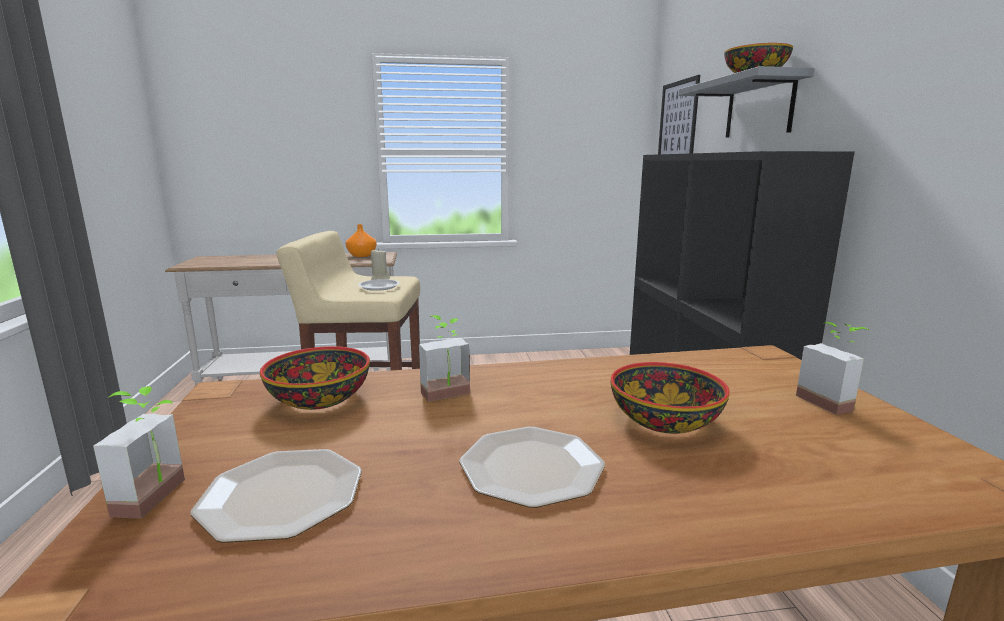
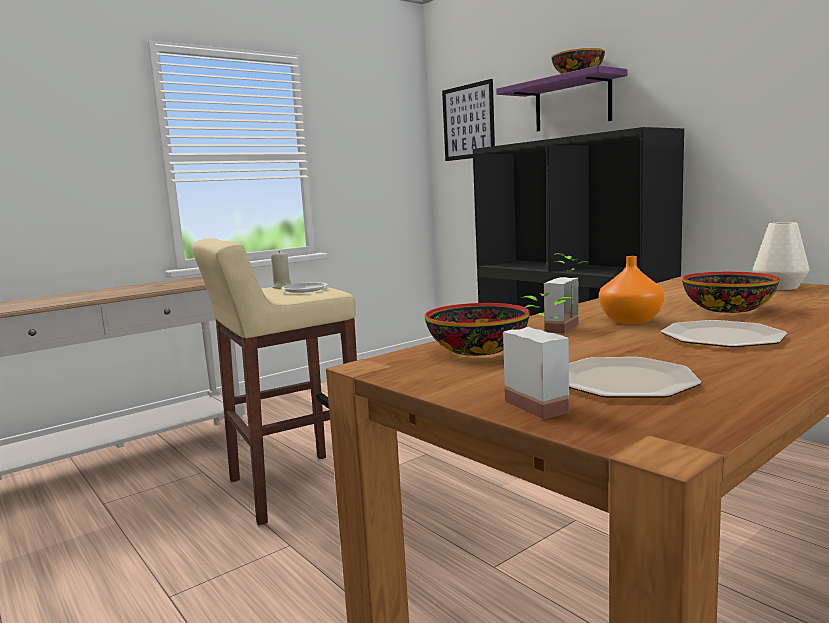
camera: 30 degrees left, 5 degrees down
(362, 255) = (178, 282): orange vase -> orange vase (631, 320)
(759, 108) = (572, 103): grey shelf -> purple shelf
(831, 401) = (779, 287): potted plant -> white vase

